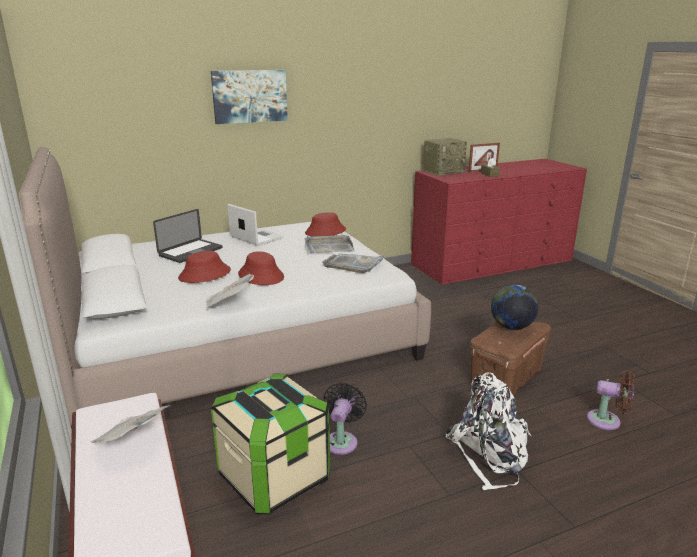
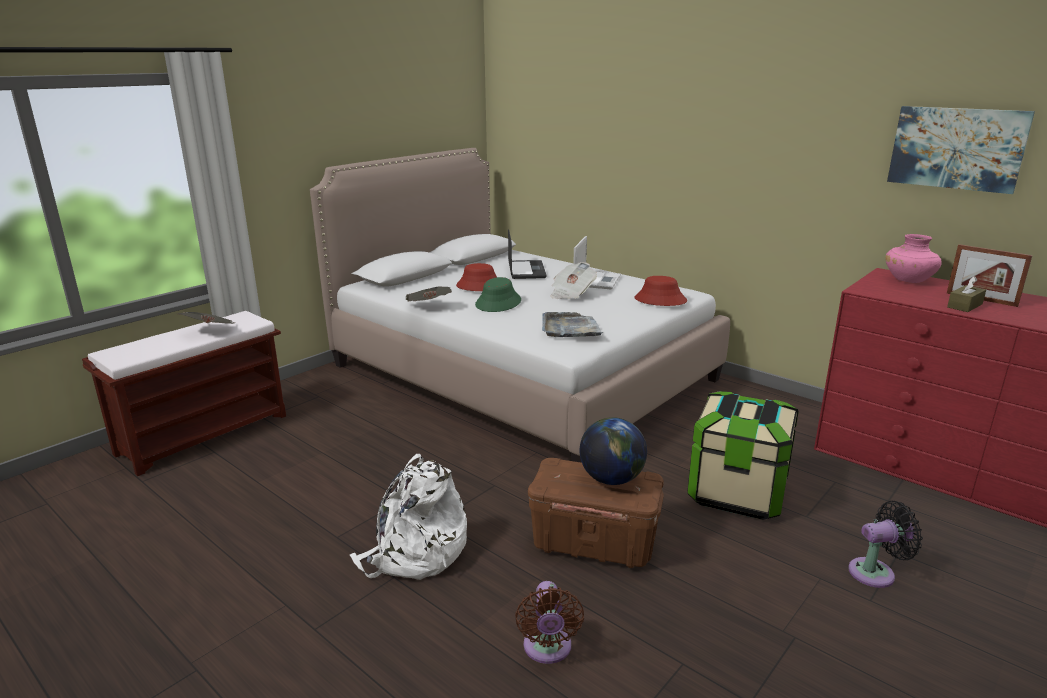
camera: 65 degrees right, 0 degrees up
(191, 252) = (526, 270): laptop -> laptop turned 105 degrees counterclockwise
(250, 96) = (658, 121): picture -> picture (956, 148)
(261, 276) = (498, 303): red hat -> green hat
(274, 477) = (327, 445): storage box -> storage box (737, 492)
(275, 250) = (571, 293): none -> newspaper
(328, 247) = (613, 310): grey tray -> none
(342, 440) = (391, 462): black fan -> black fan (876, 572)
(443, 172) = (909, 280): radio -> pink vase

